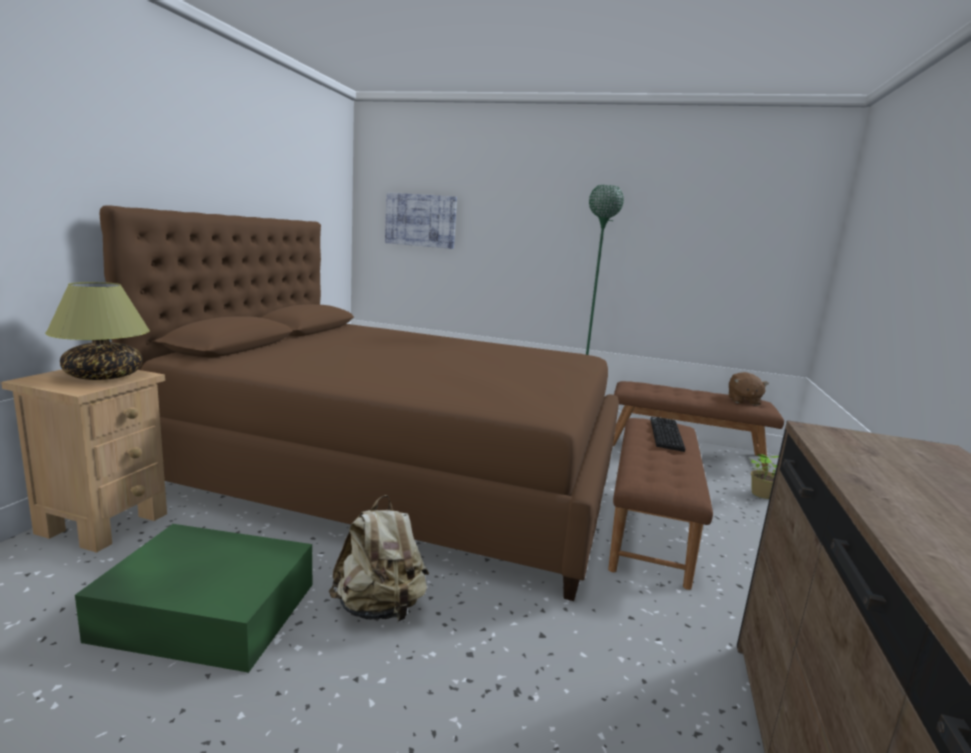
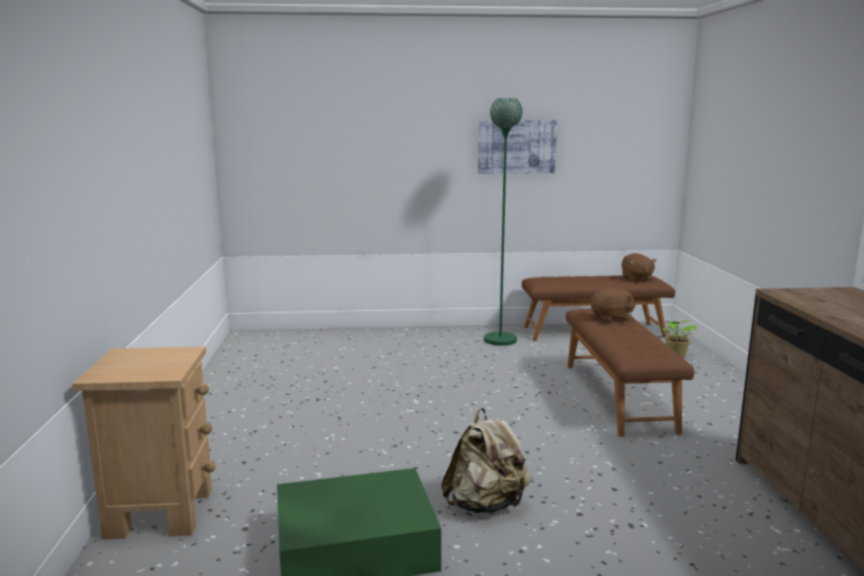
camera: 20 degrees left, 0 degrees up
(103, 376) = (156, 359): table lamp -> none
(399, 472) = (381, 403): brown bed -> none
(420, 220) = (299, 140): picture -> picture (516, 146)
(664, 434) = (611, 318): keyboard -> brown plush toy

